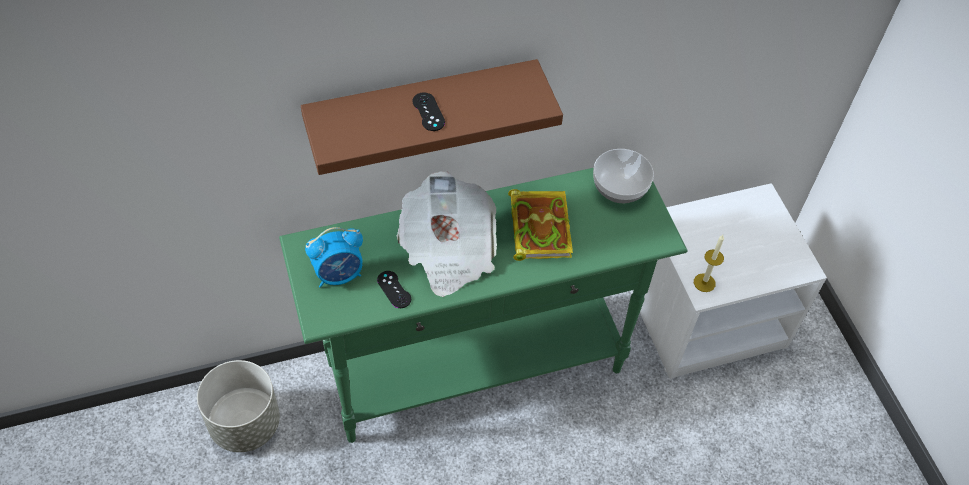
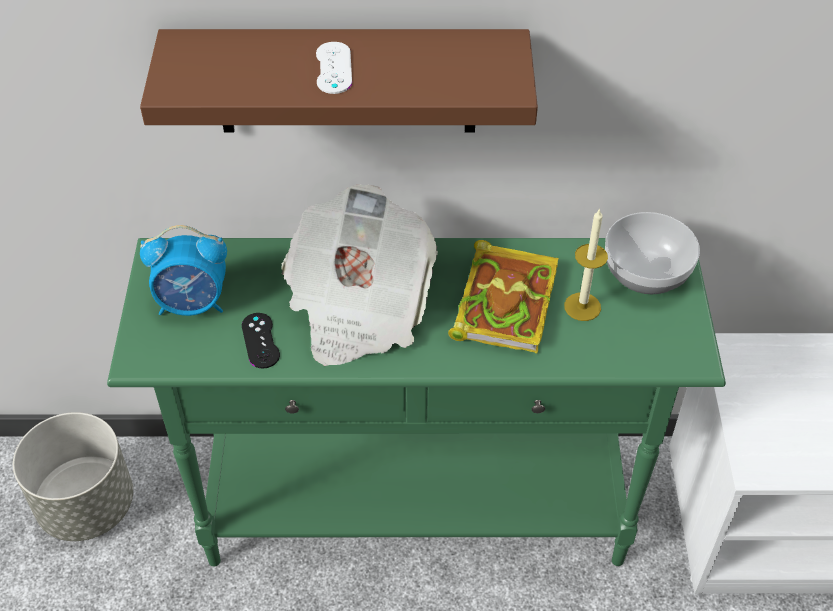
camera: 20 degrees right, 5 degrees down
(428, 112) = (334, 68): black game controller -> white game controller
(704, 282) = (761, 452): candle -> candle (582, 306)

